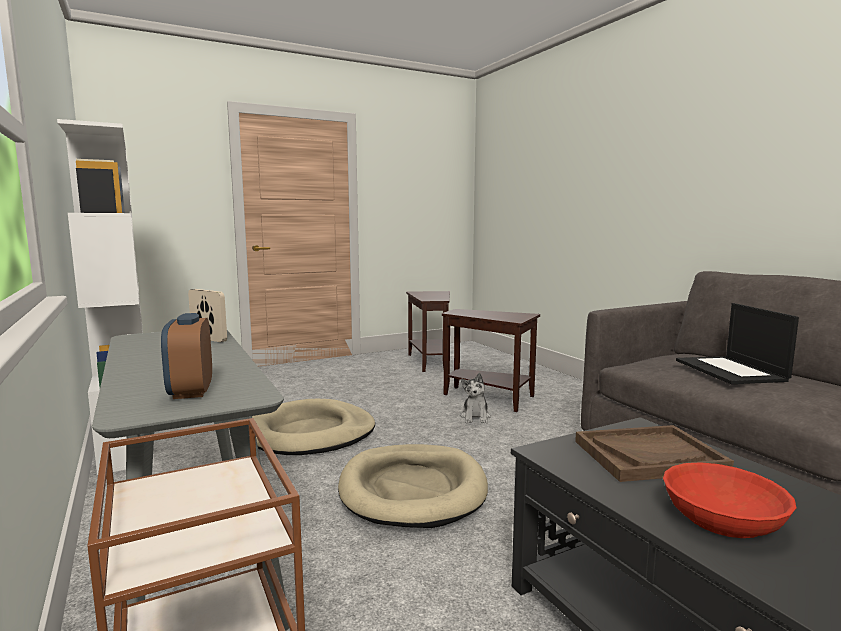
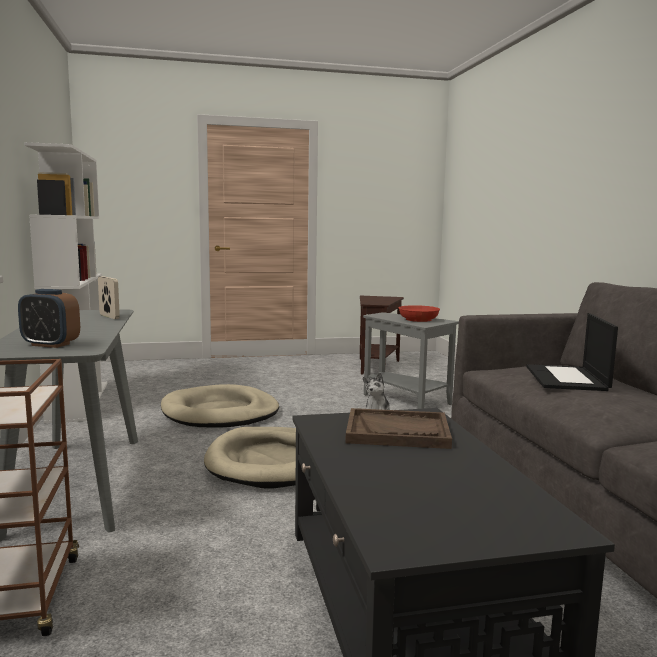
camera: 15 degrees right, 0 degrees up
(191, 391) = (50, 345): alarm clock -> alarm clock turned 75 degrees counterclockwise
(491, 398) = (407, 402): brown side table -> grey side table
(723, 517) = (391, 471): red bowl -> red bowl (418, 319)

